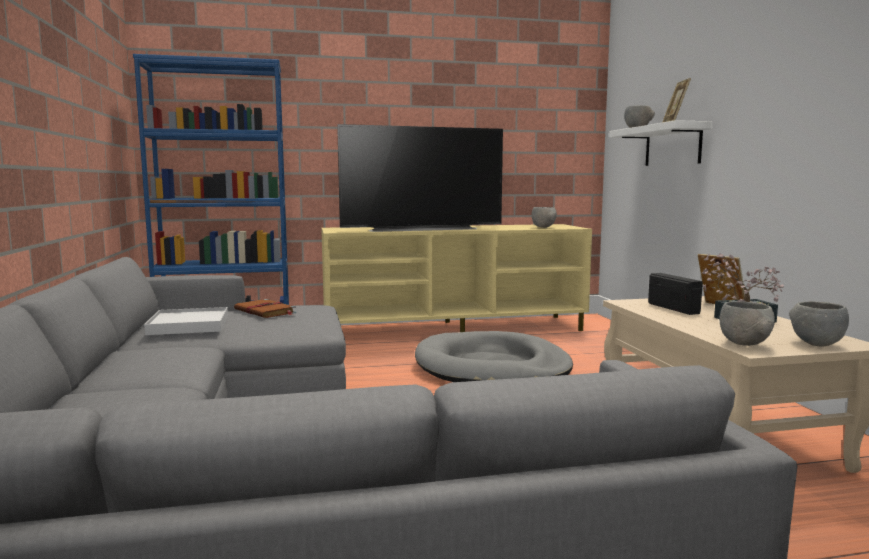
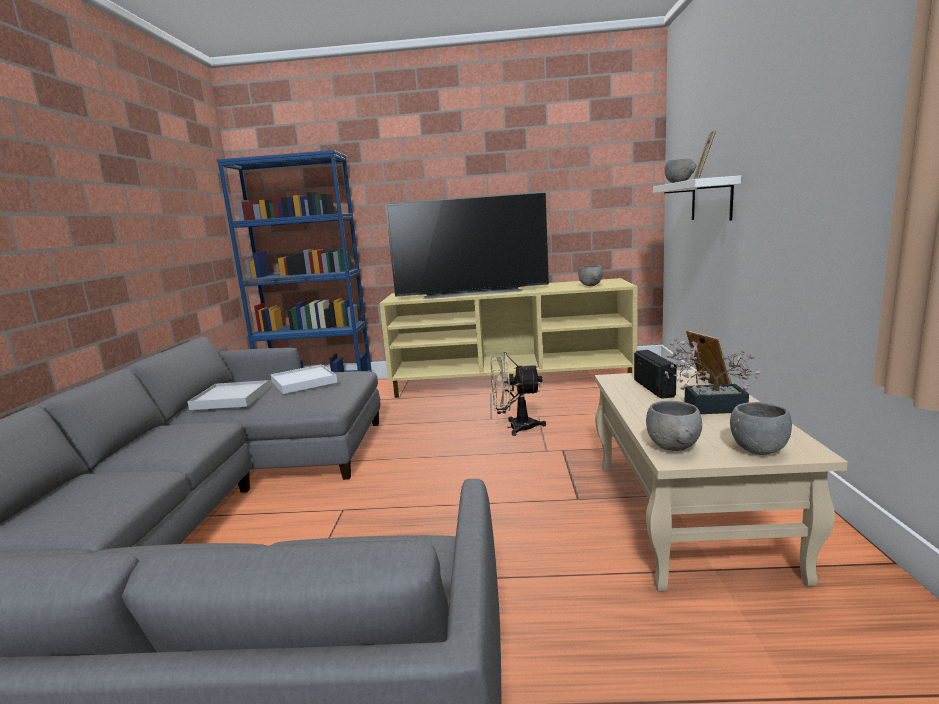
camera: 15 degrees right, 5 degrees up
(265, 311) = (304, 382): brown book -> white tray
(492, 367) = (515, 427): grey dog bed -> beige fan

